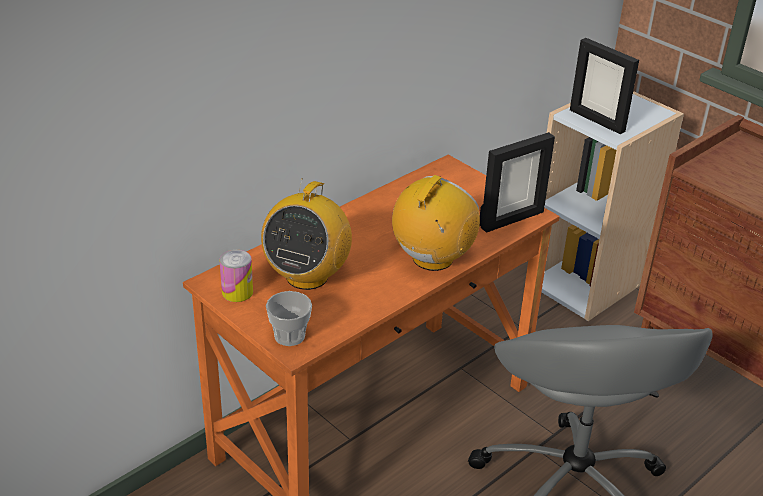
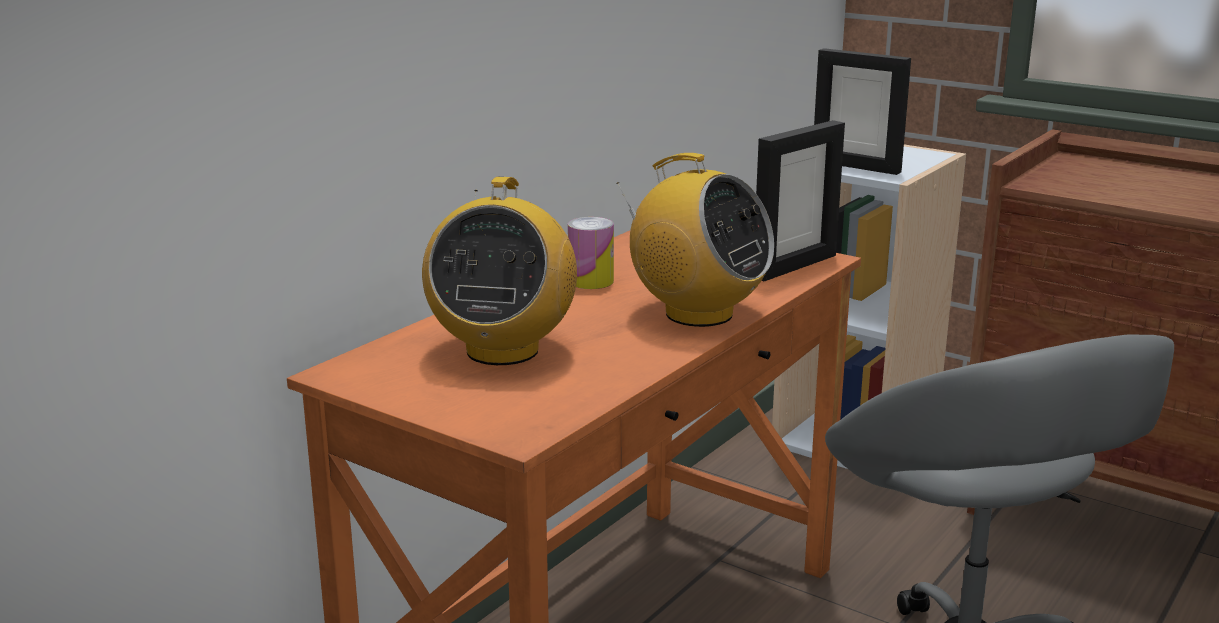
camera: 10 degrees left, 15 degrees down
(237, 292) = (389, 379): can -> can (591, 281)
(289, 336) = (502, 420): cup -> none
(432, 259) = (697, 314): radio -> radio turned 105 degrees clockwise

